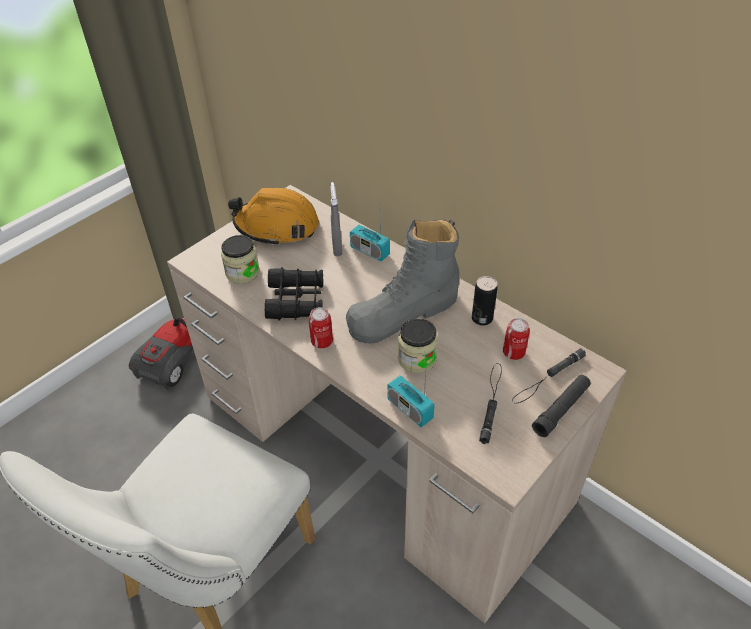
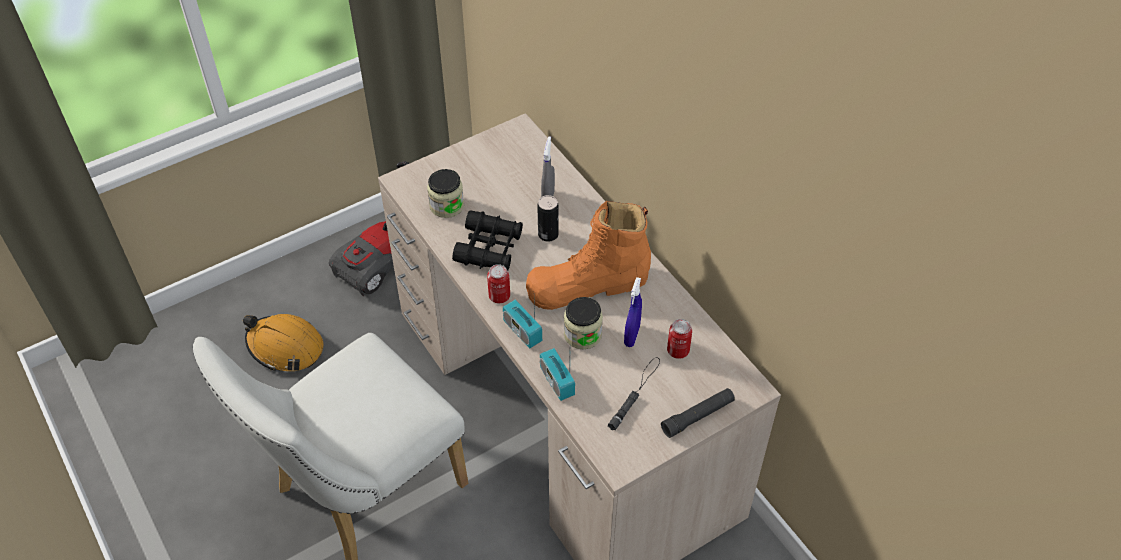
camera: 15 degrees right, 5 degrees up
(277, 226) = (496, 161): orange hard hat -> orange hard hat (285, 347)
(369, 251) = (579, 210): radio -> radio (522, 331)
(404, 313) = (588, 285): grey boot -> orange boot
(464, 349) = (632, 336): none -> blue spray bottle
(482, 318) = (662, 308): can -> can (548, 234)
(548, 378) = (699, 384): black flashlight -> none

